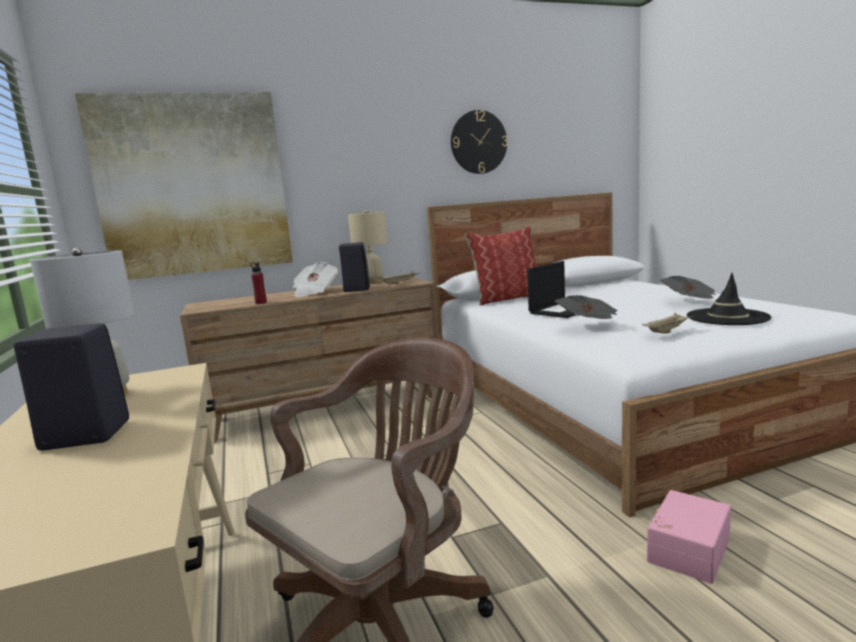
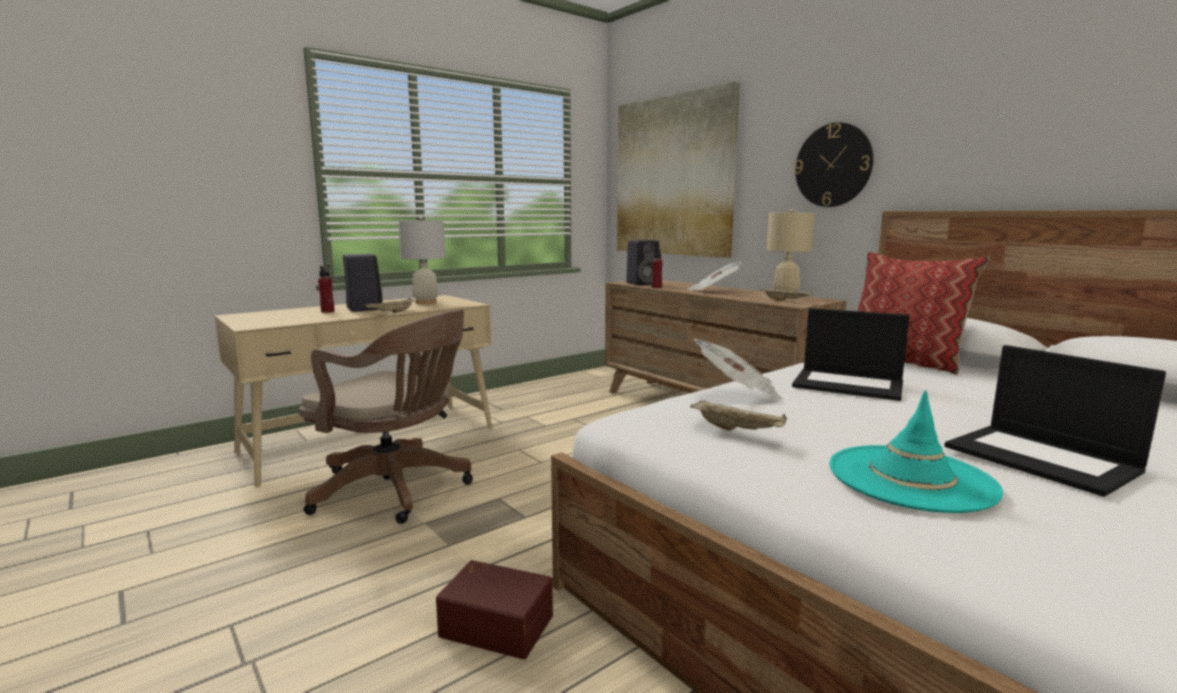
camera: 70 degrees right, 0 degrees up
(54, 466) = (328, 311): none -> red bottle
(180, 410) = (392, 313): none -> beige tray
(356, 289) = (738, 296): black speaker -> black speaker (643, 283)
(478, 142) = (999, 111): wall clock -> wall clock (833, 165)
(686, 549) = (497, 624): pink storage box -> brown storage box
(689, 302) = (1043, 459): newspaper -> laptop
(727, 317) = (910, 478): black hat -> turquoise hat

